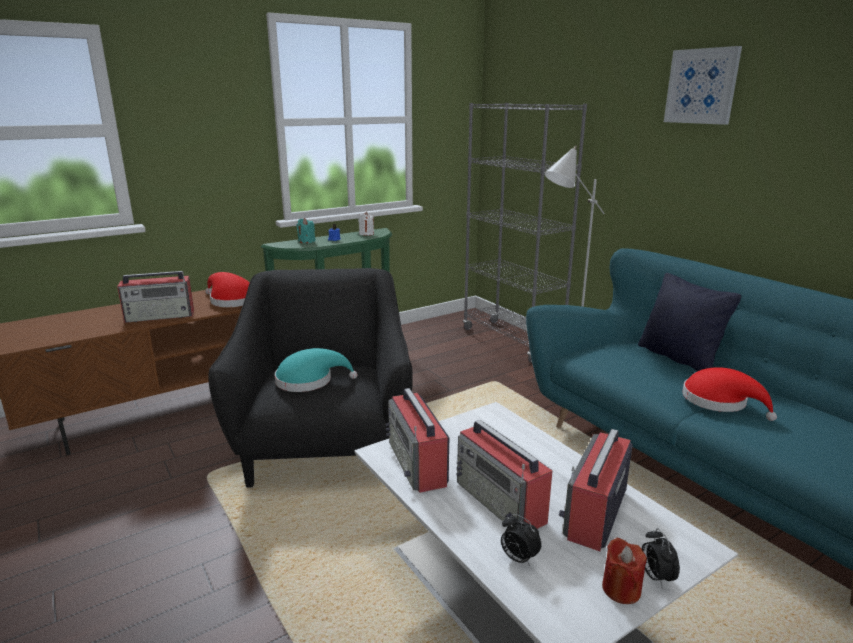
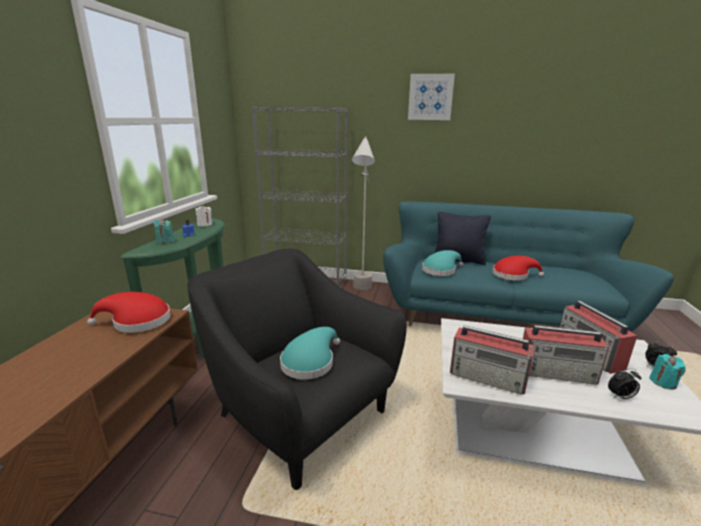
camera: 45 degrees left, 0 degrees up
(161, 316) = (81, 369): radio -> none
(614, 359) = (440, 270): none -> turquoise hat
(621, 589) = (663, 382): red candle -> turquoise candle

